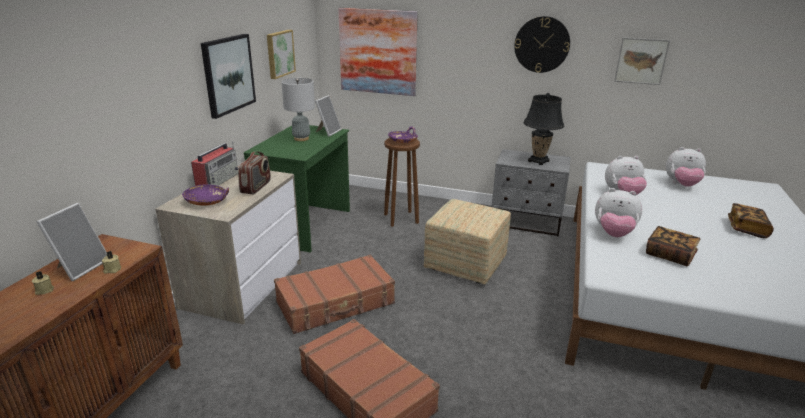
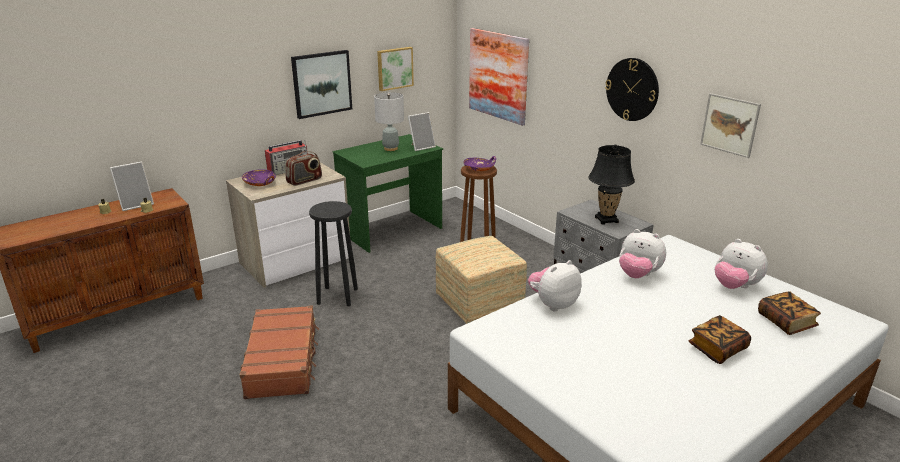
camera: 35 degrees right, 0 degrees up
(336, 303) = (338, 296): brown suitcase -> black stool
(613, 234) = (553, 304): plush toy -> plush toy turned 90 degrees clockwise
(670, 255) = (572, 339): book -> book (786, 322)

